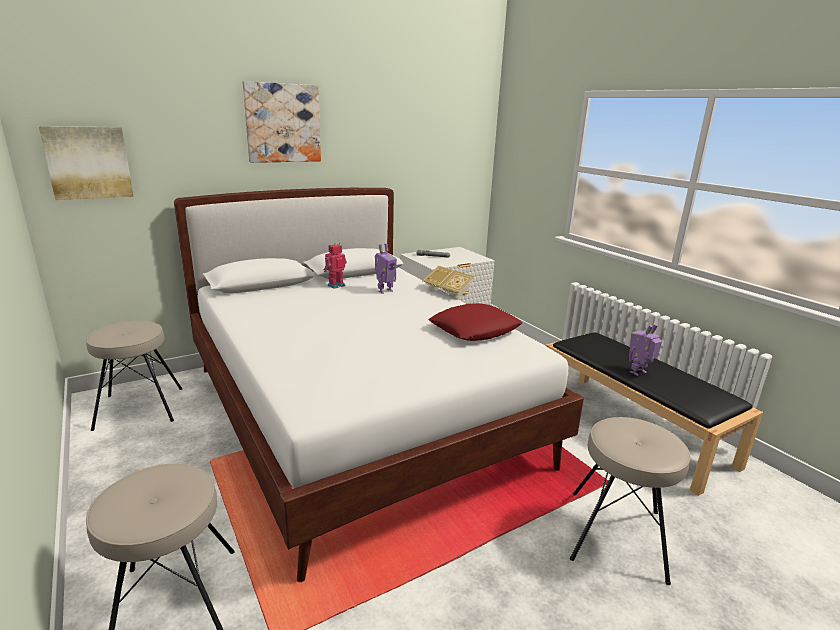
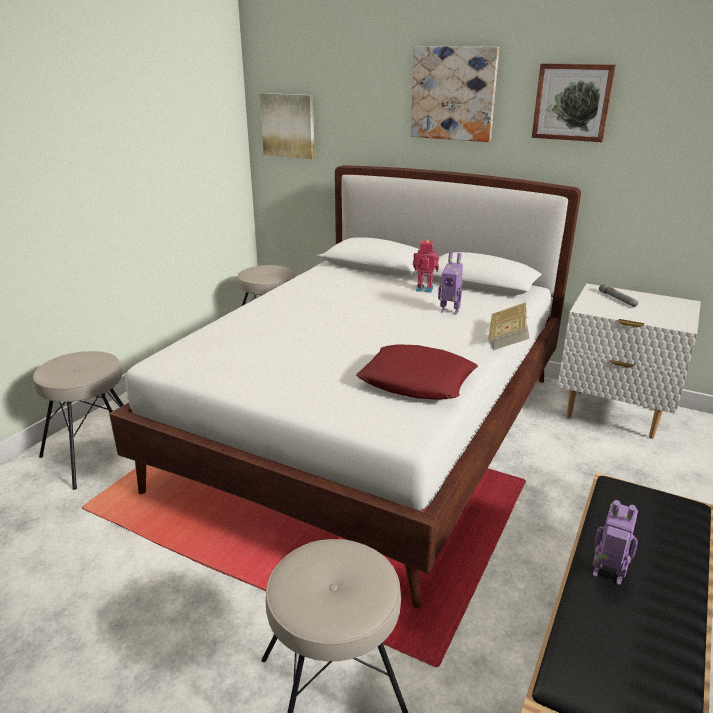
camera: 60 degrees right, 5 degrees up
(373, 128) = (572, 102): none -> picture

